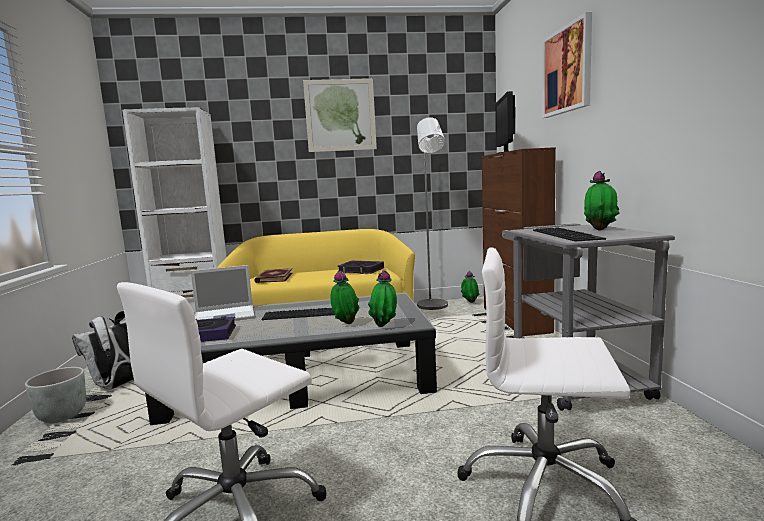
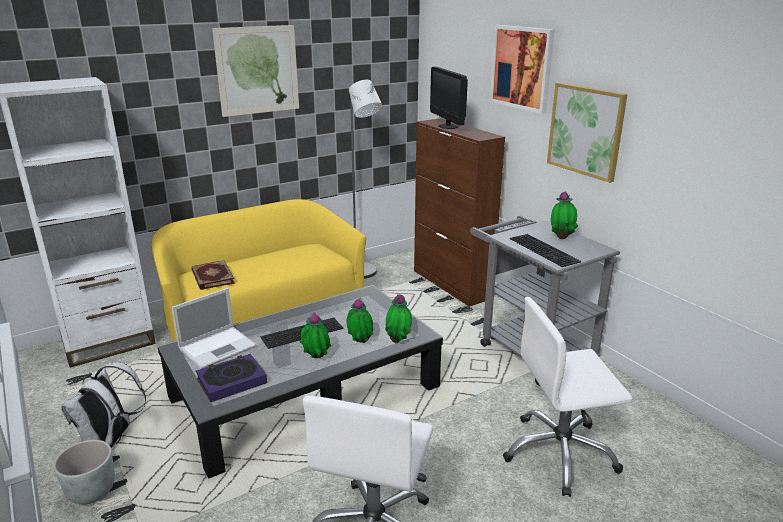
camera: 25 degrees left, 15 degrees up
(361, 270) = (302, 254): book -> none
(470, 303) = (395, 264): potted plant -> potted plant (316, 359)
(628, 103) = (586, 130): none -> picture

